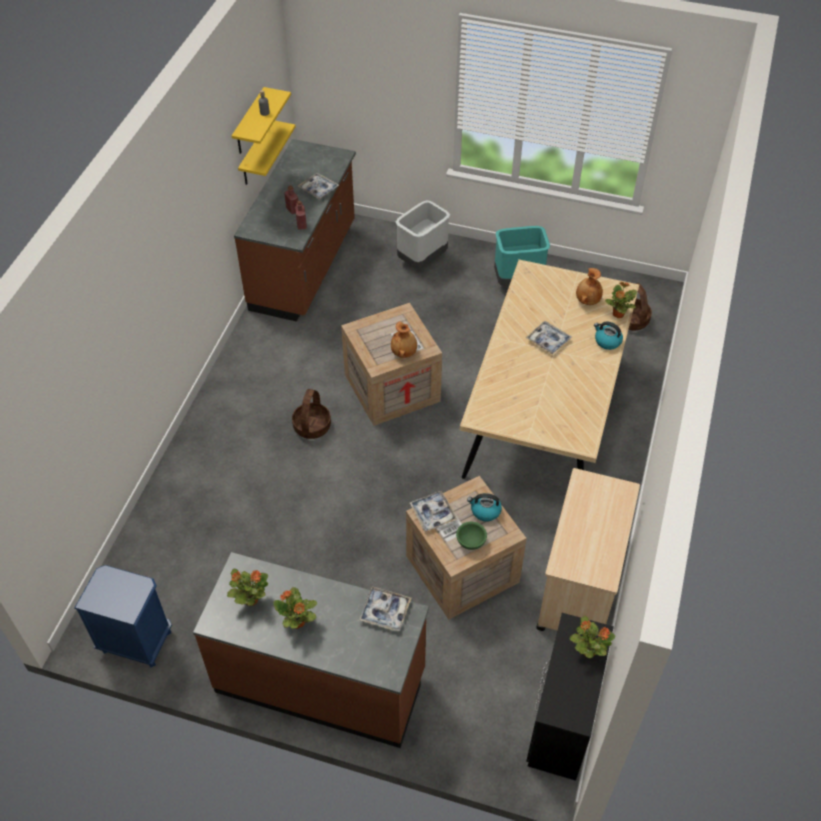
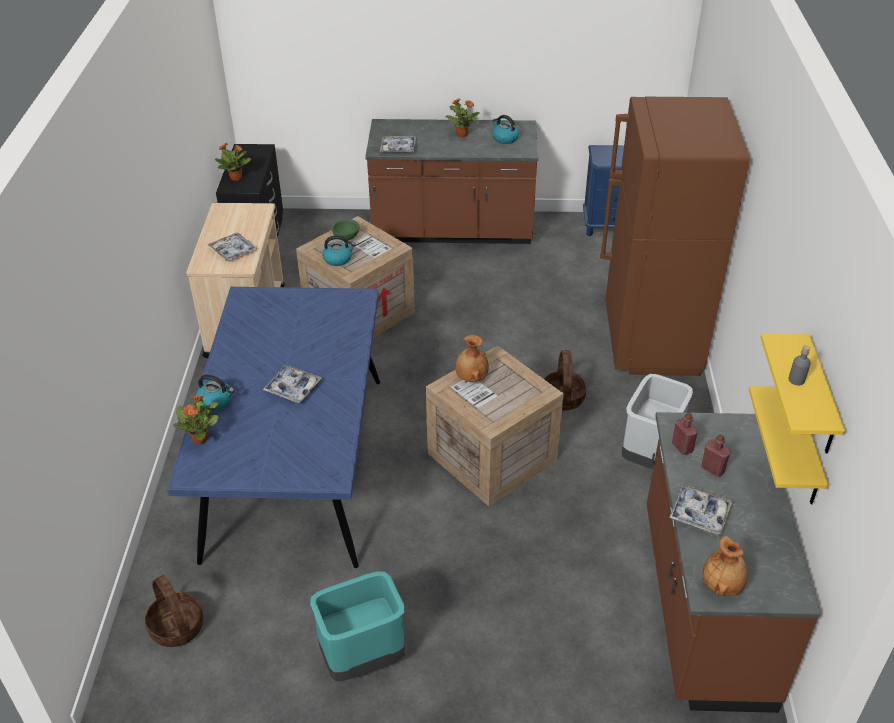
camera: 165 degrees right, 10 degrees down
(202, 465) = (651, 342): none -> brown fridge
(250, 599) = (504, 138): potted plant -> kettle
(422, 259) = (530, 666): grey trash can -> grey trash can (650, 456)
(433, 513) = (386, 249): tray -> tray (233, 251)
(544, 413) = (297, 466): beige dining table -> blue dining table
(587, 300) = (243, 450): brown vase -> brown vase (722, 585)

